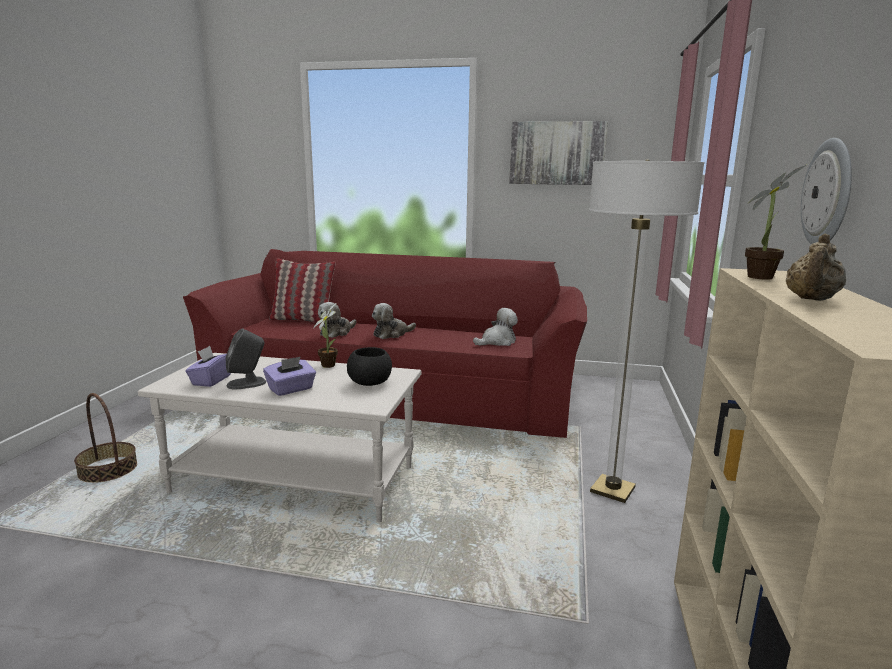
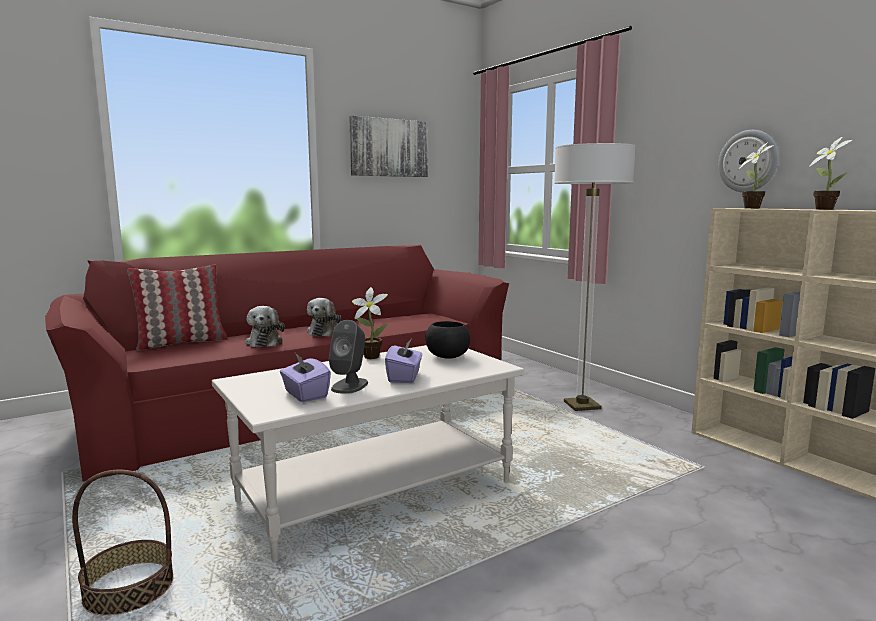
camera: 45 degrees left, 5 degrees down
(497, 342) = (420, 320): plush toy -> none
(811, 300) = (823, 209): beige teapot -> potted plant

